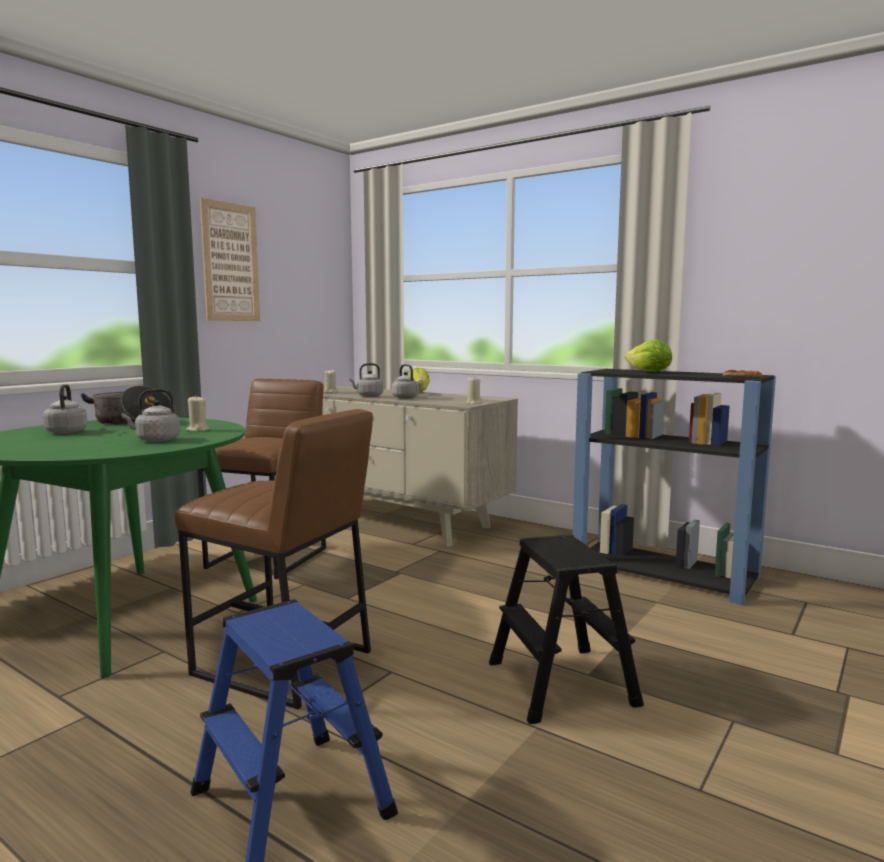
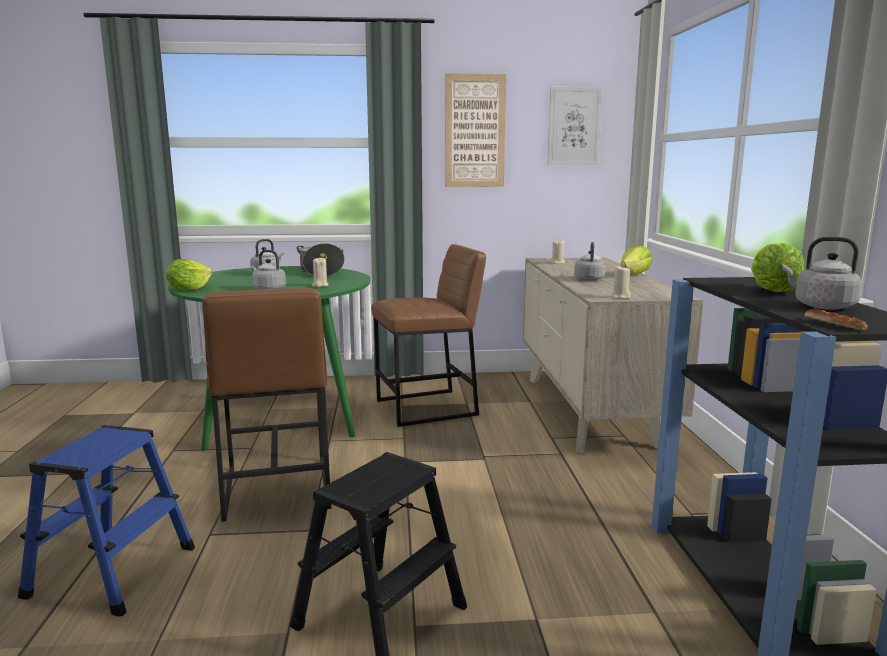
camera: 50 degrees right, 5 degrees up
(45, 455) = (189, 289): none -> lettuce
(309, 264) = (574, 126): none -> picture
(368, 396) = (567, 272): grey kettle -> grey kettle (820, 306)

